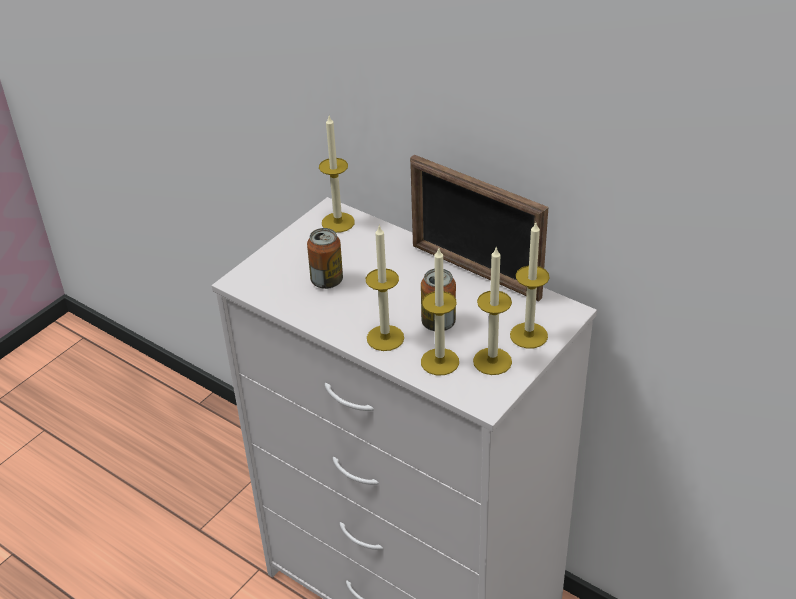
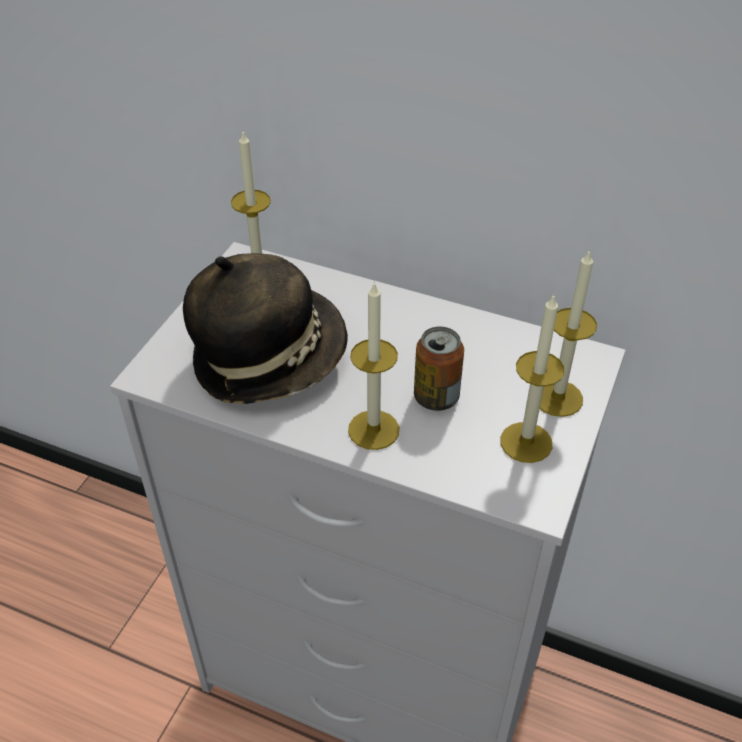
camera: 15 degrees left, 5 degrees up
(327, 281) = (269, 358): can -> hat
(440, 361) = (458, 454): candle -> none
(474, 271) = (456, 319): picture frame -> none

